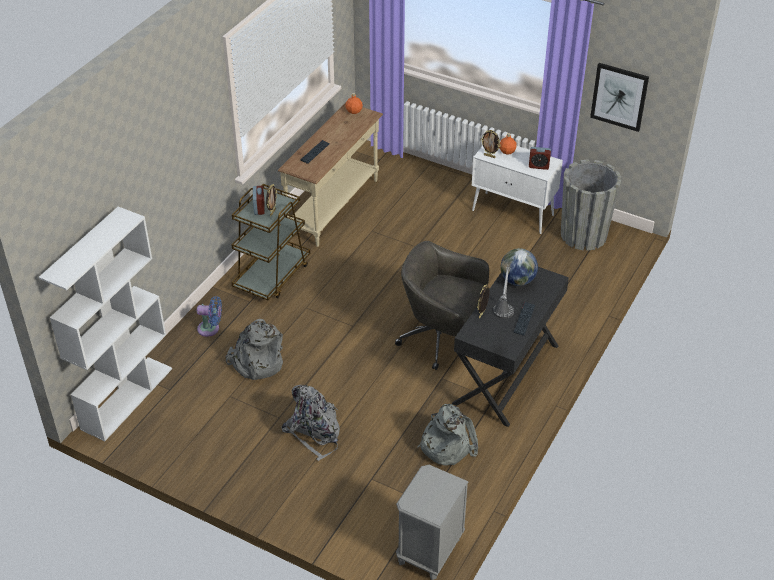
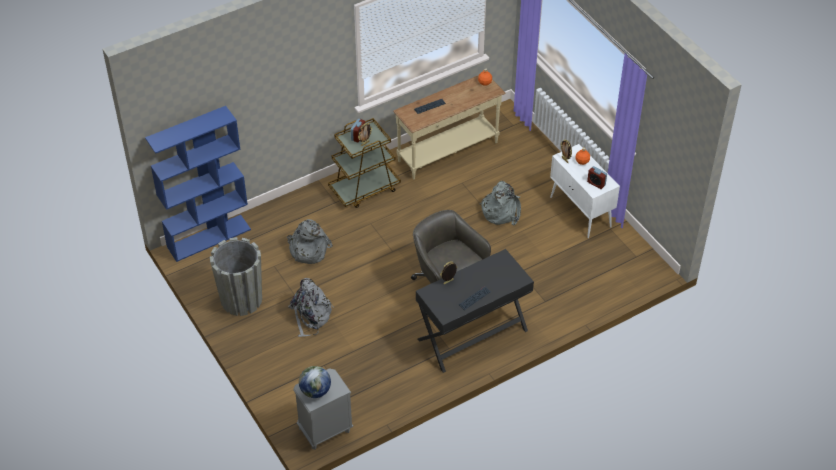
camera: 30 degrees right, 5 degrees up
(127, 397) = (209, 237): white bookcase -> blue bookcase
(210, 329) = (295, 211): blue fan -> none
(446, 444) = (391, 365): grey backpack -> grey backpack (501, 211)
(501, 326) = (454, 296): table lamp -> none
(517, 281) = (494, 268): globe -> globe (315, 391)
(583, 235) = (621, 253): grey planter -> grey planter (241, 299)
(619, 96) = (664, 154): picture -> none

